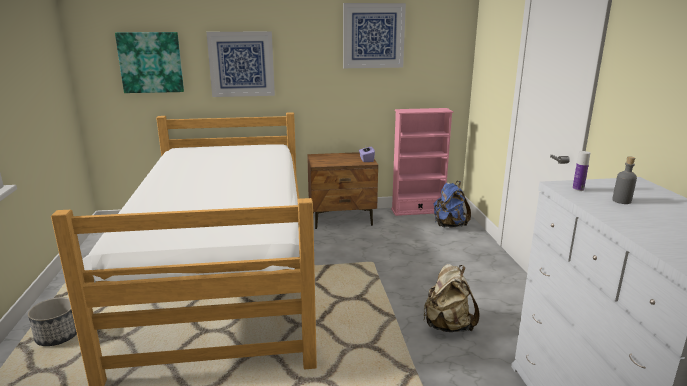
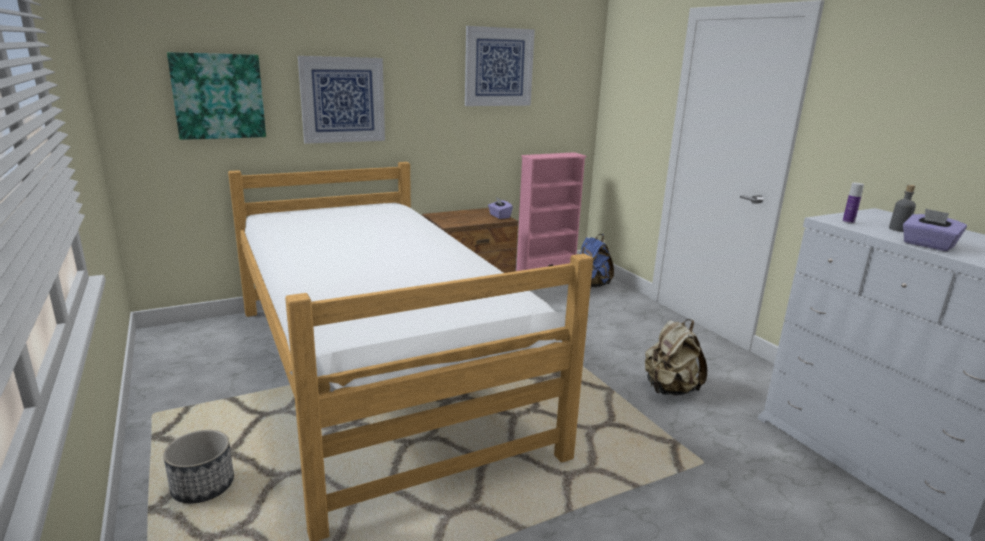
camera: 20 degrees left, 0 degrees up
(623, 220) = (928, 245): none -> purple tissue box

